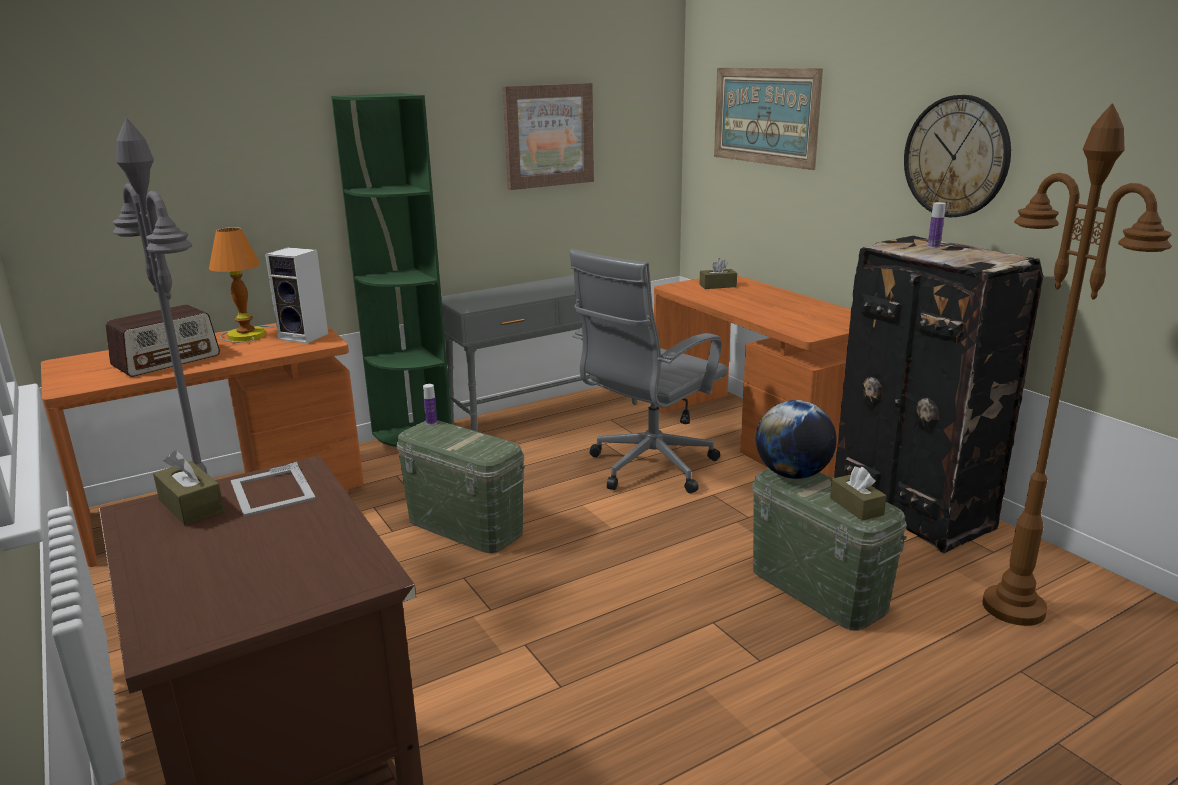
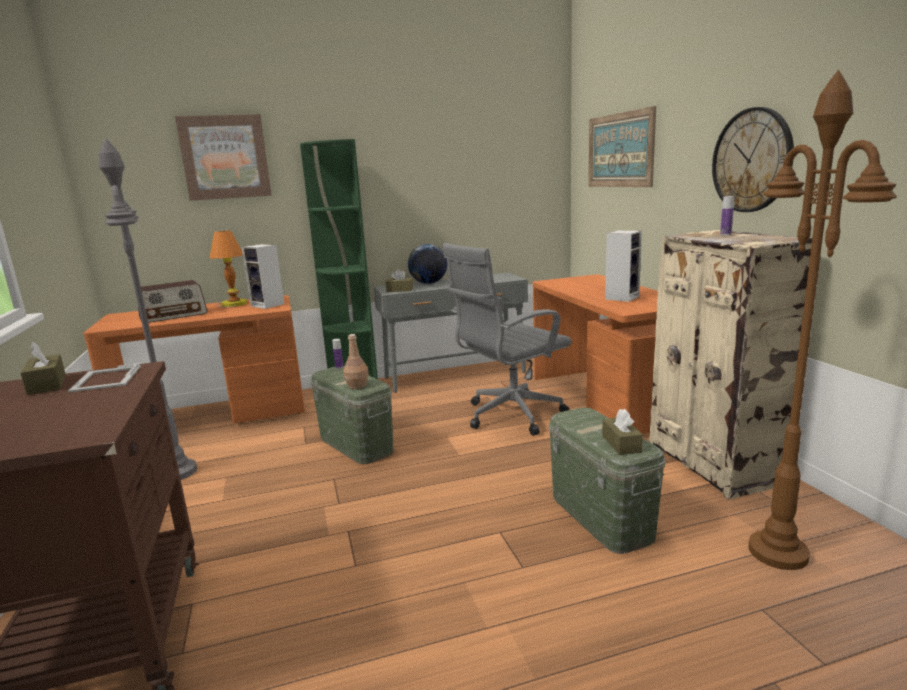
camera: 15 degrees right, 5 degrees down
(480, 450) = (357, 385): none -> brown bottle
(548, 135) = (461, 173): picture -> picture (225, 157)
(717, 286) = (581, 281): brown tissue box -> brown tissue box (400, 290)
(787, 312) = (622, 297): none -> speaker
(793, 474) = (582, 416): globe -> globe (429, 283)
(913, 511) = (715, 463): black cabinet -> beige cabinet

